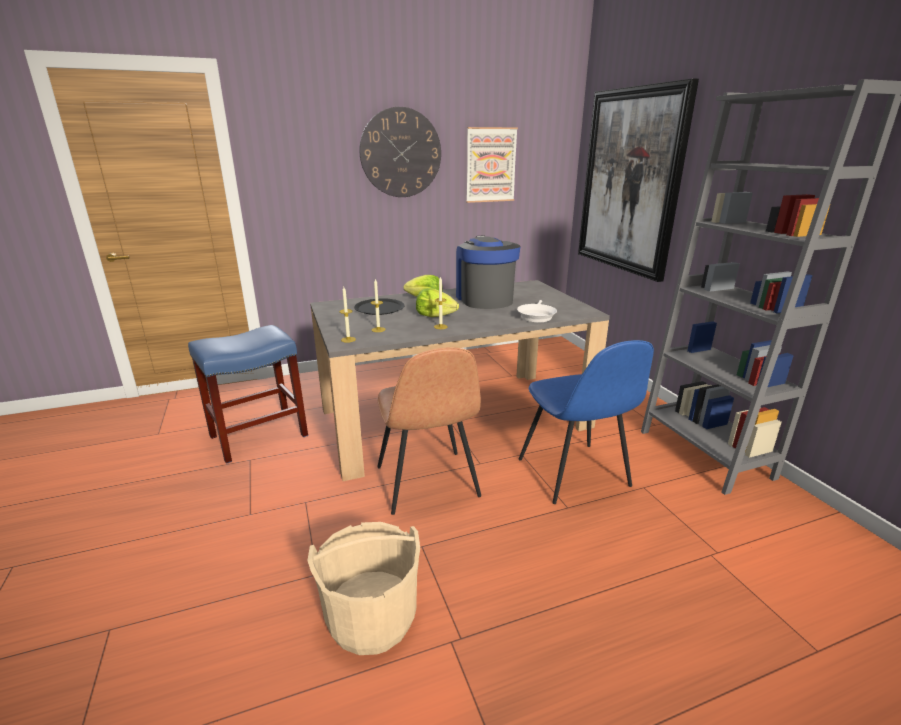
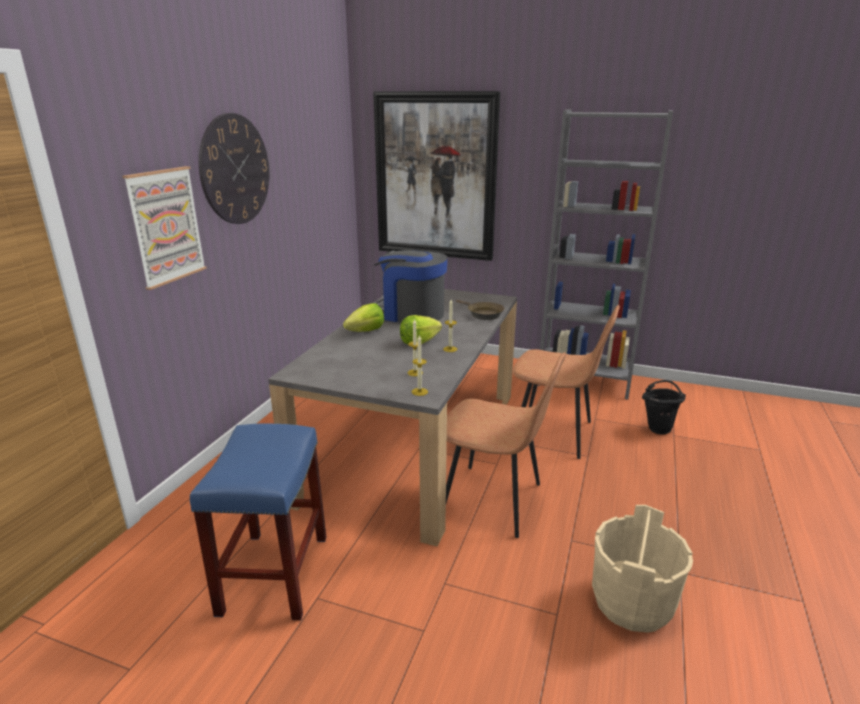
camera: 50 degrees left, 0 degrees up
(379, 308) = (354, 354): black plate -> none
(490, 165) = (303, 172): picture -> picture (166, 226)
(536, 316) = (482, 314): white frying pan -> brown frying pan
(574, 474) = (555, 434): blue chair -> brown chair
(705, 537) = (658, 427): none -> black bucket

